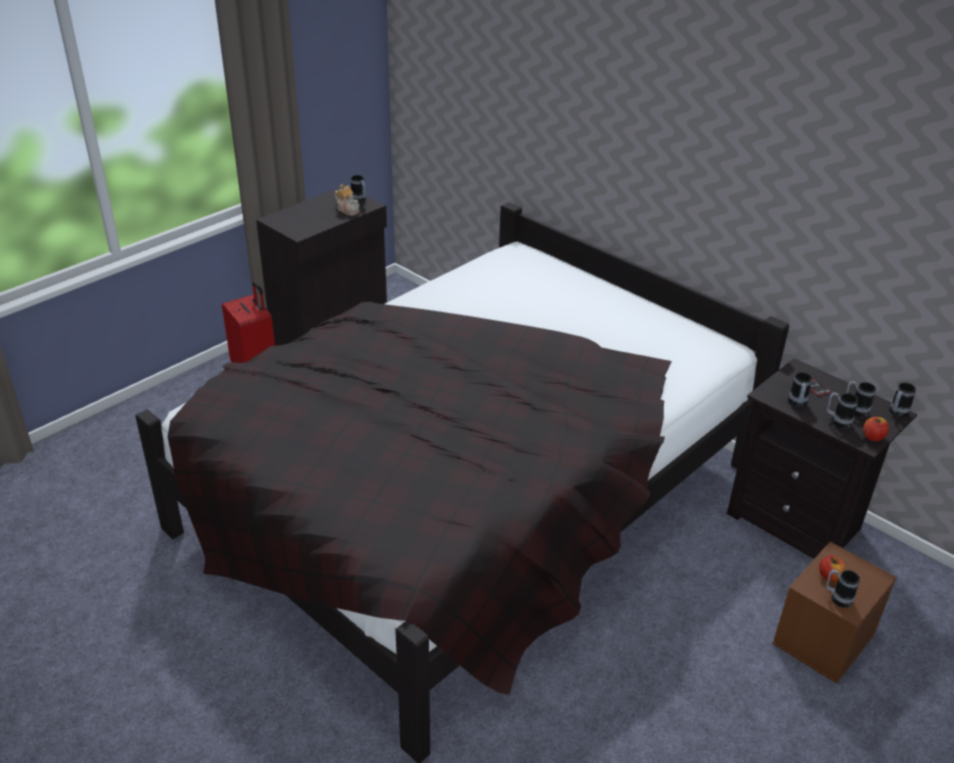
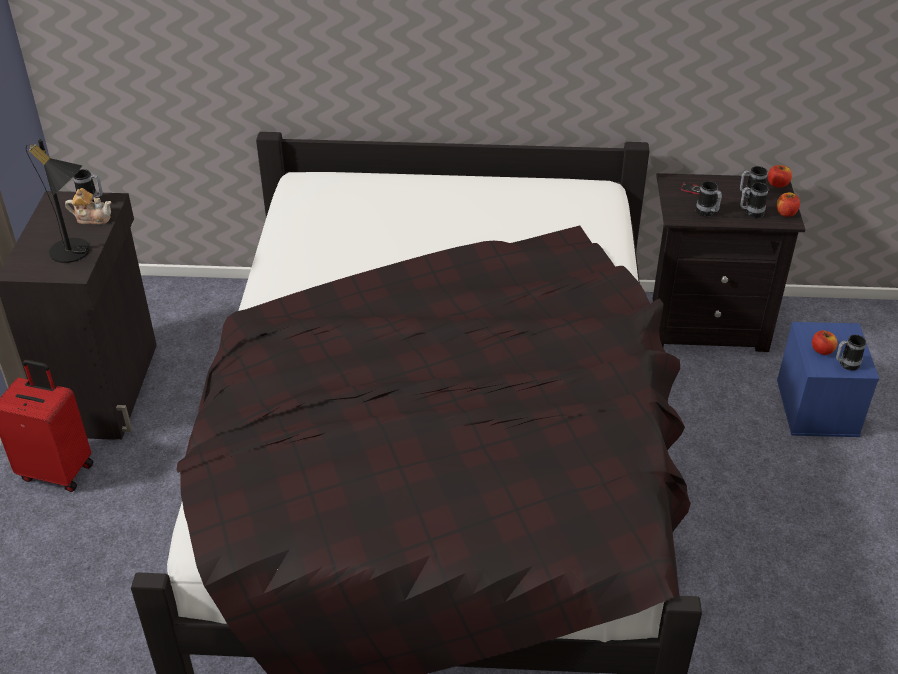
camera: 40 degrees left, 5 degrees up
(314, 224) = (76, 253): none -> black table lamp
(823, 637) = (815, 406): brown storage box -> blue storage box
(896, 414) = (777, 184): mug -> apple

